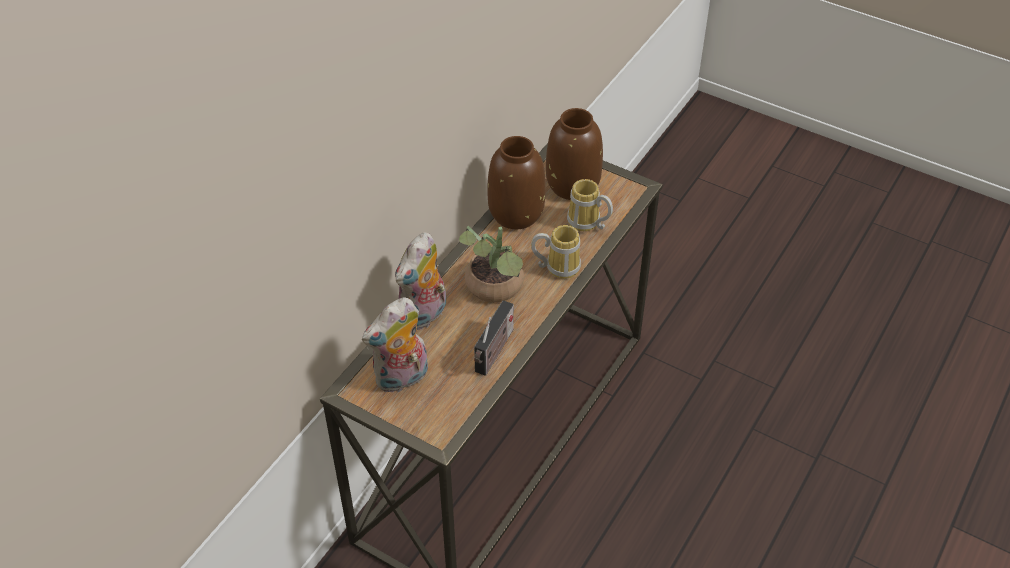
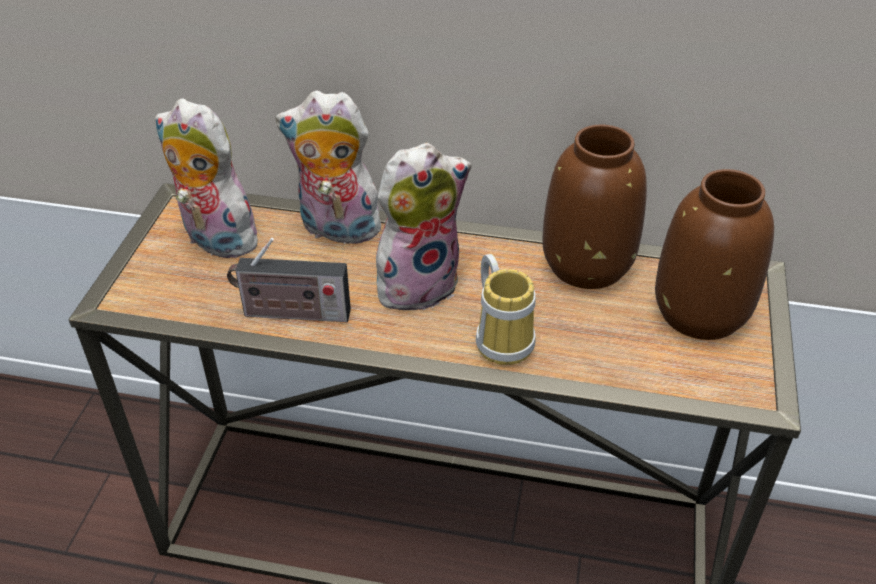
camera: 70 degrees right, 5 degrees down
(495, 290) = (418, 283): potted plant -> plush toy
(586, 224) = (620, 349): mug -> none

